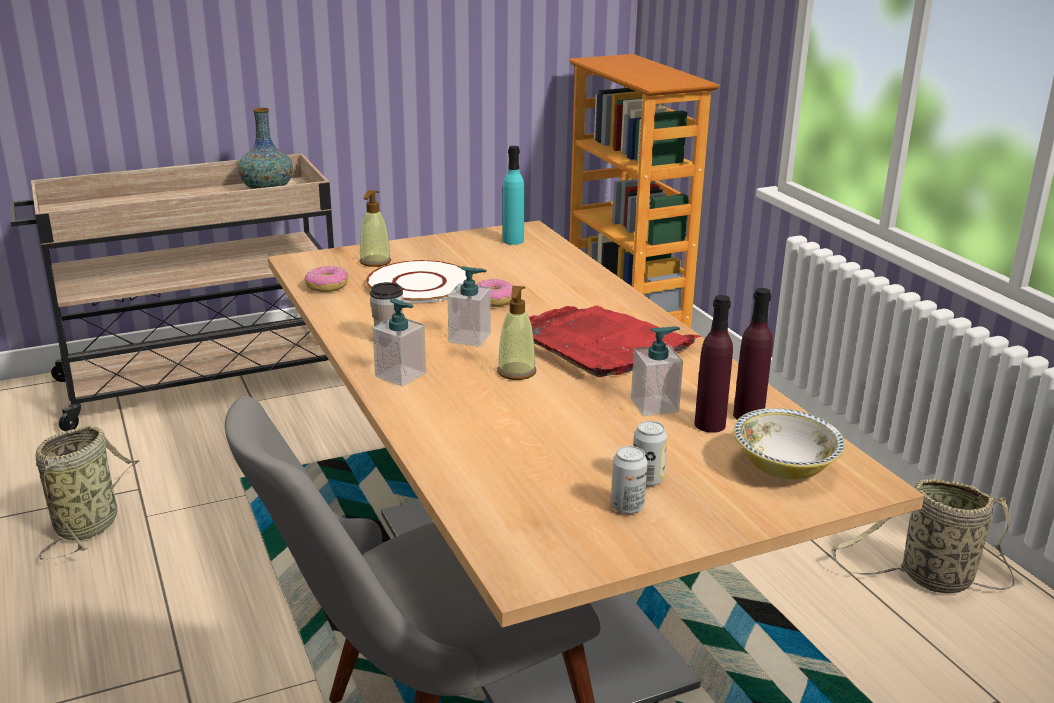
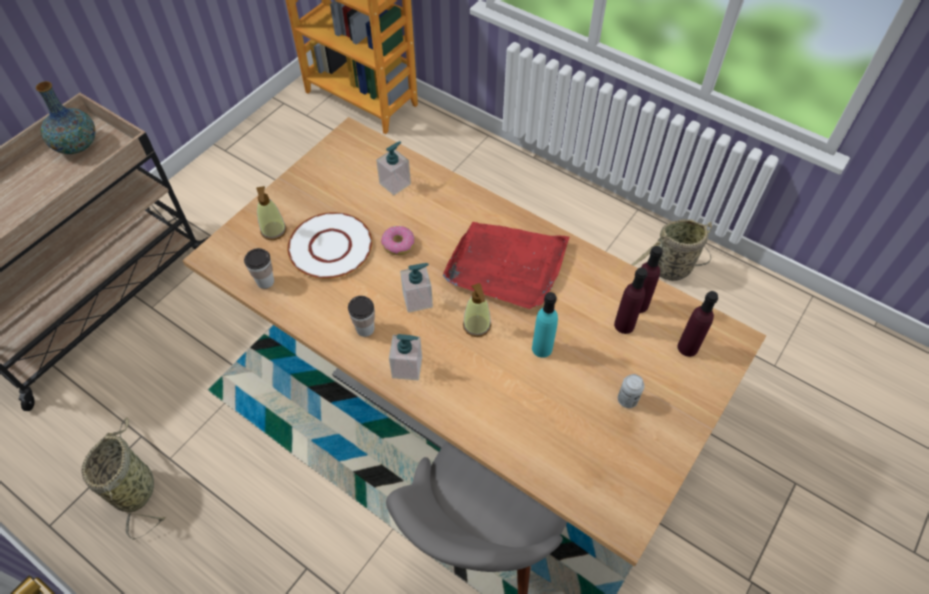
camera: 30 degrees left, 30 degrees up
(327, 286) = (265, 281): donut -> cup
(513, 241) = (352, 156): turquoise bottle -> turquoise bottle (542, 348)
(627, 507) = (634, 432): can -> none
(655, 405) = (582, 320): soap dispenser -> soap dispenser (395, 183)
(784, 467) = (687, 347): bowl -> purple bottle

